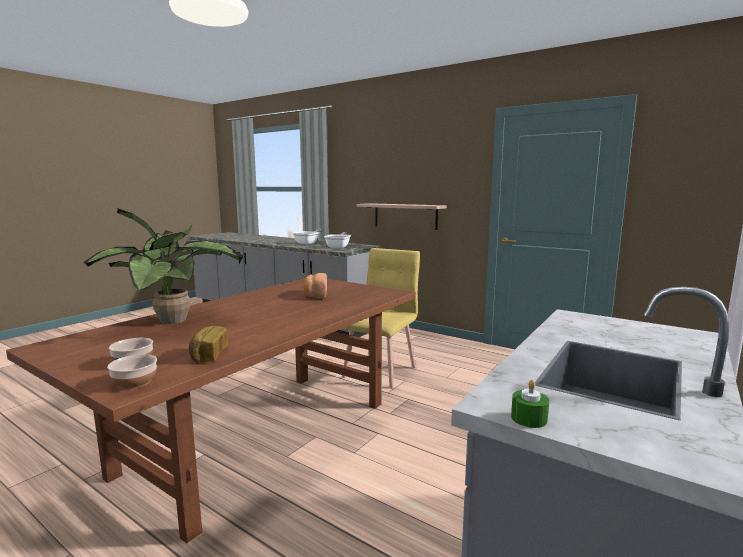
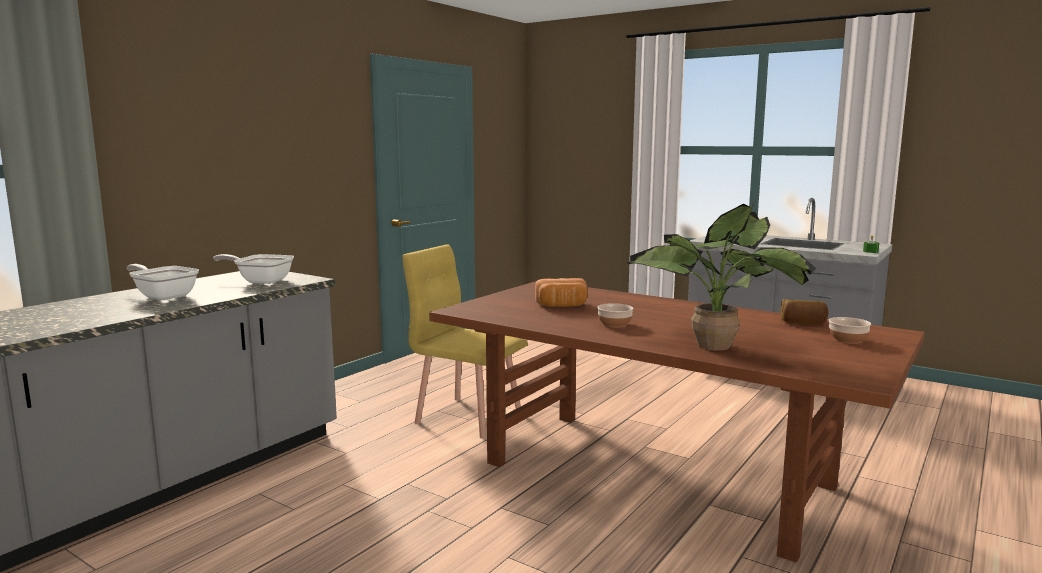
camera: 90 degrees left, 0 degrees up
(134, 382) = (882, 333): bowl -> bowl (615, 324)
(405, 216) = (266, 209): shelf -> none

